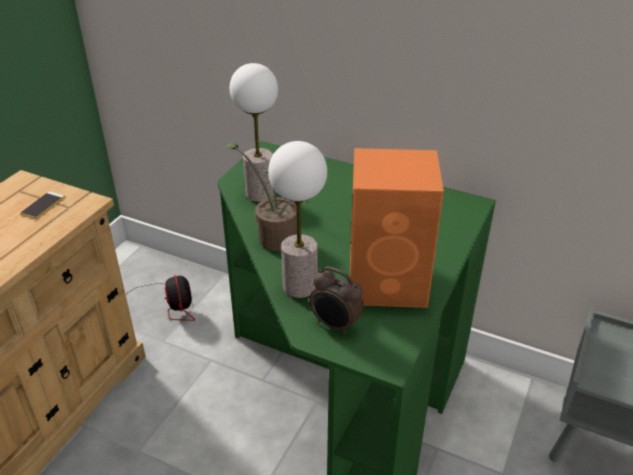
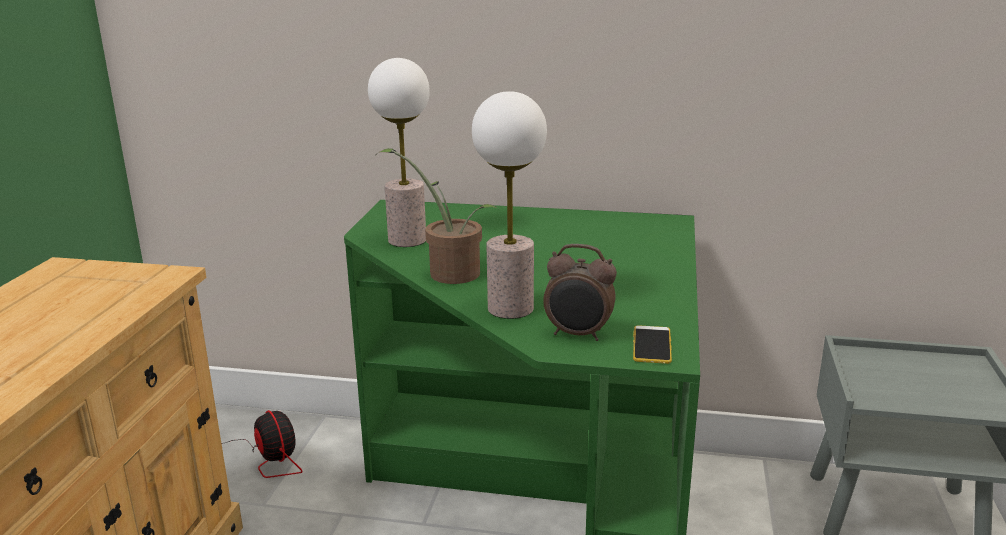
camera: 15 degrees left, 15 degrees down
(43, 205) = (104, 284): phone -> phone (652, 345)
(389, 283) = (620, 291): orange speaker -> none

